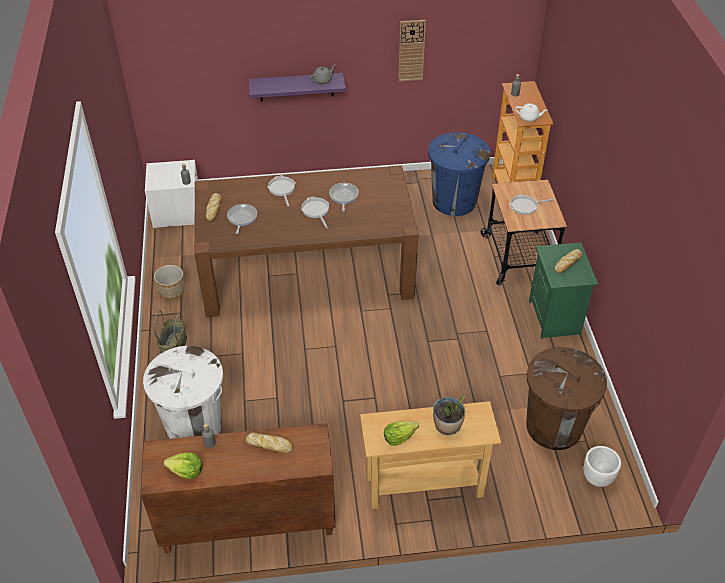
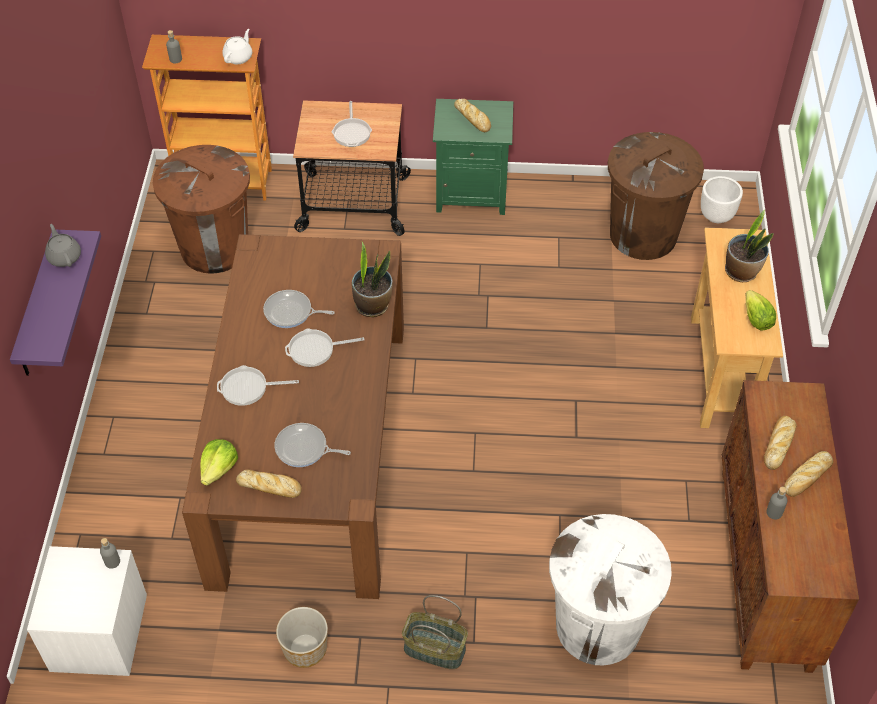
camera: 80 degrees left, 5 degrees up
(186, 472) = (821, 542): lettuce -> lettuce (219, 469)
(242, 463) = (807, 477): none -> bread
(357, 230) = (372, 305): none -> potted plant
(411, 50) = (72, 121): wall clock -> none
(454, 201) = (214, 248): blue trash can -> brown trash can

